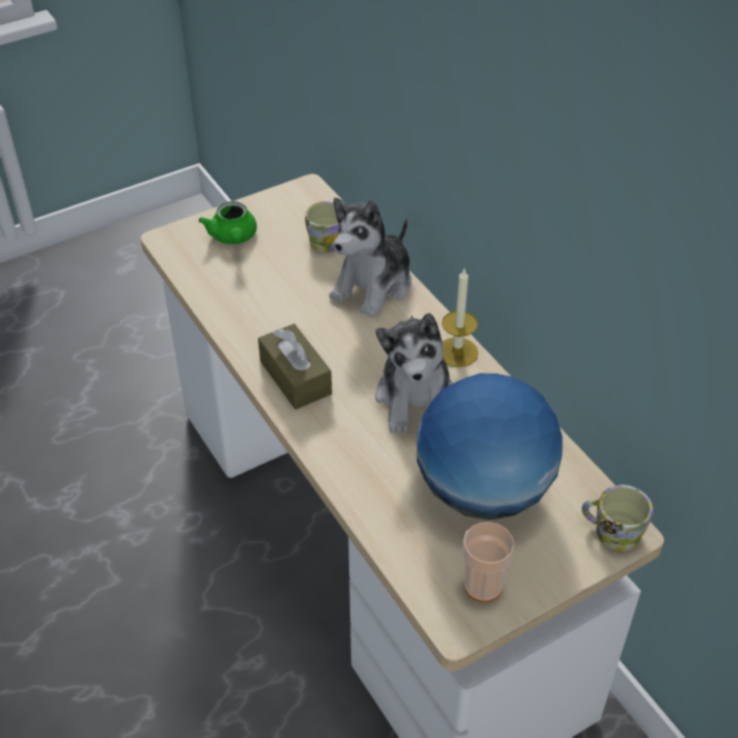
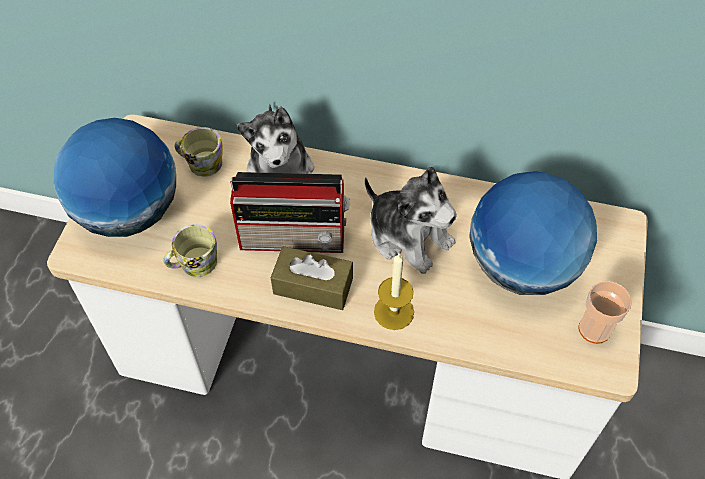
camera: 45 degrees left, 10 degrees up
(233, 238) = (129, 212): green teapot -> globe
(326, 336) = (295, 237): none -> radio
(457, 352) = (394, 182): candle -> candle (394, 312)
(611, 530) = (615, 231): mug -> mug (193, 264)

